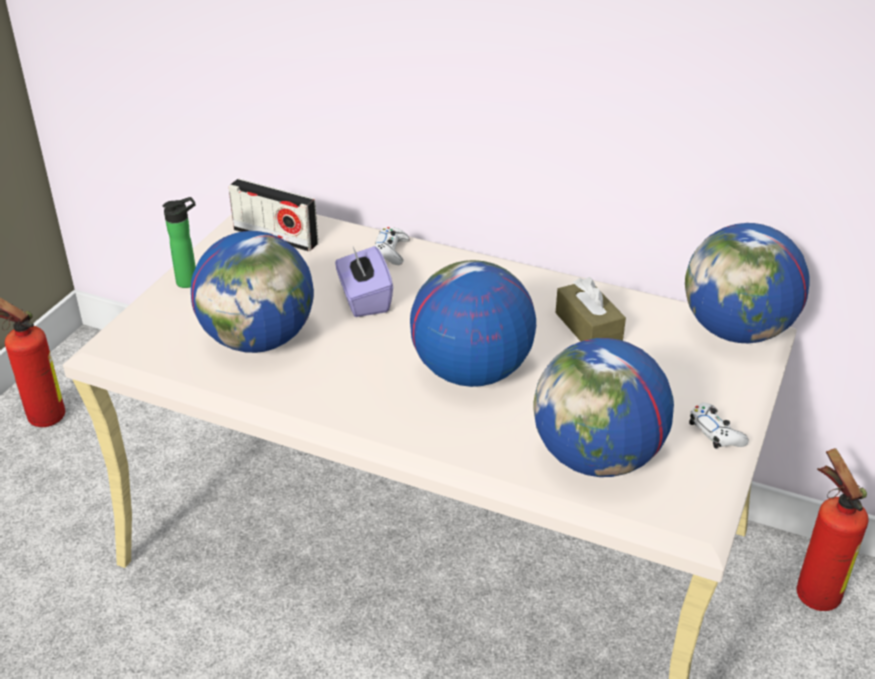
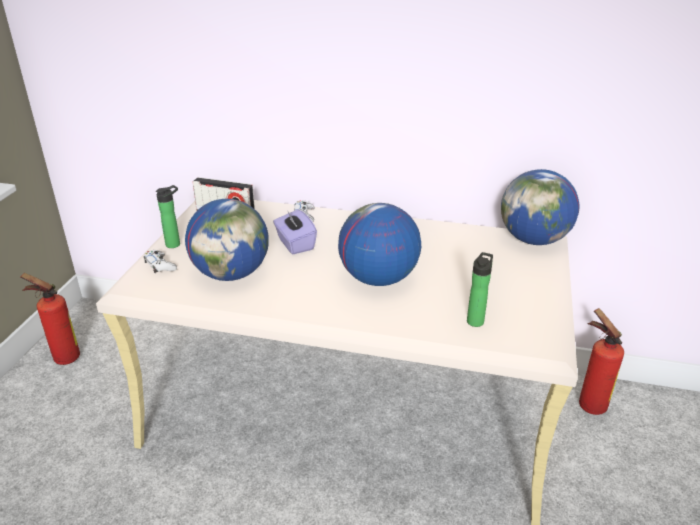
camera: 10 degrees left, 5 degrees down
(588, 327) = (443, 246): brown tissue box -> none
(597, 458) = (476, 320): globe -> bottle
(715, 433) = (543, 297): white game controller -> white game controller (160, 266)

